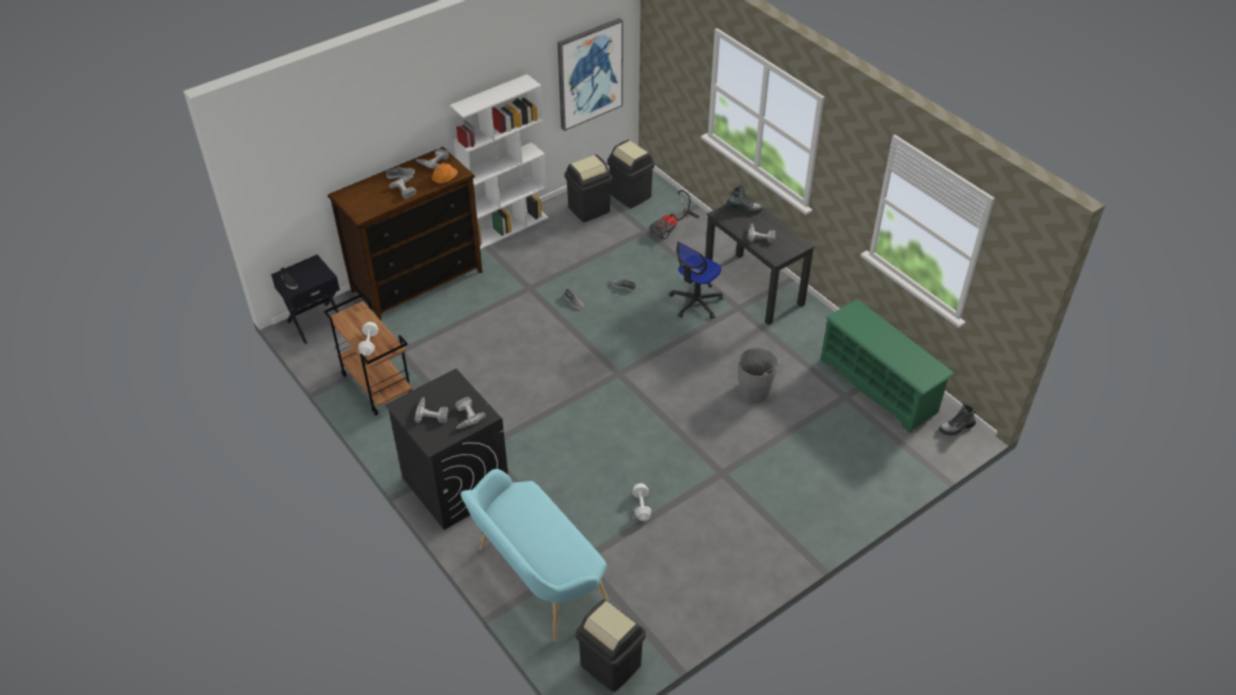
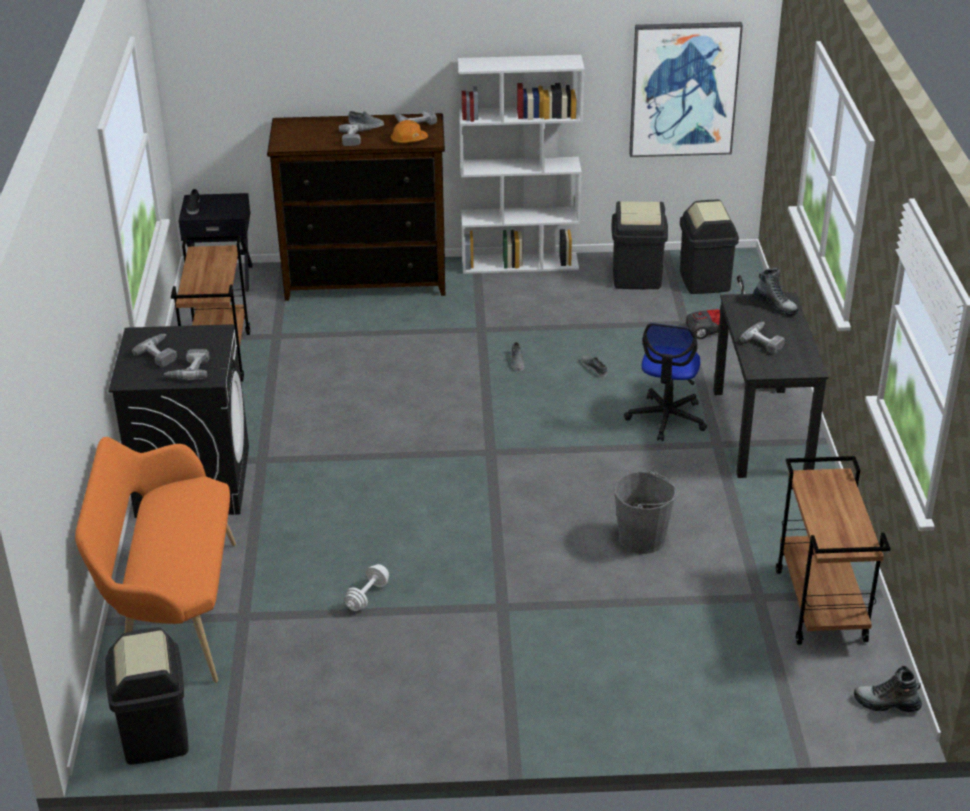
camera: 35 degrees right, 10 degrees down
(369, 344) = (198, 284): white dumbbell -> none
(536, 580) = (172, 612): turquoise bench -> orange bench
(696, 303) = (666, 418): office chair -> office chair turned 60 degrees counterclockwise
(879, 386) = (821, 606): green shoe rack -> brown cart

